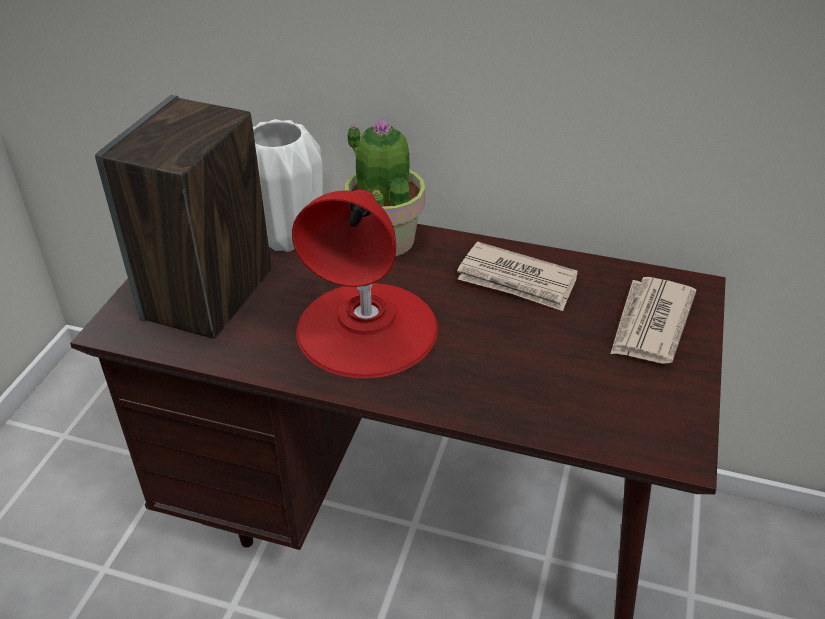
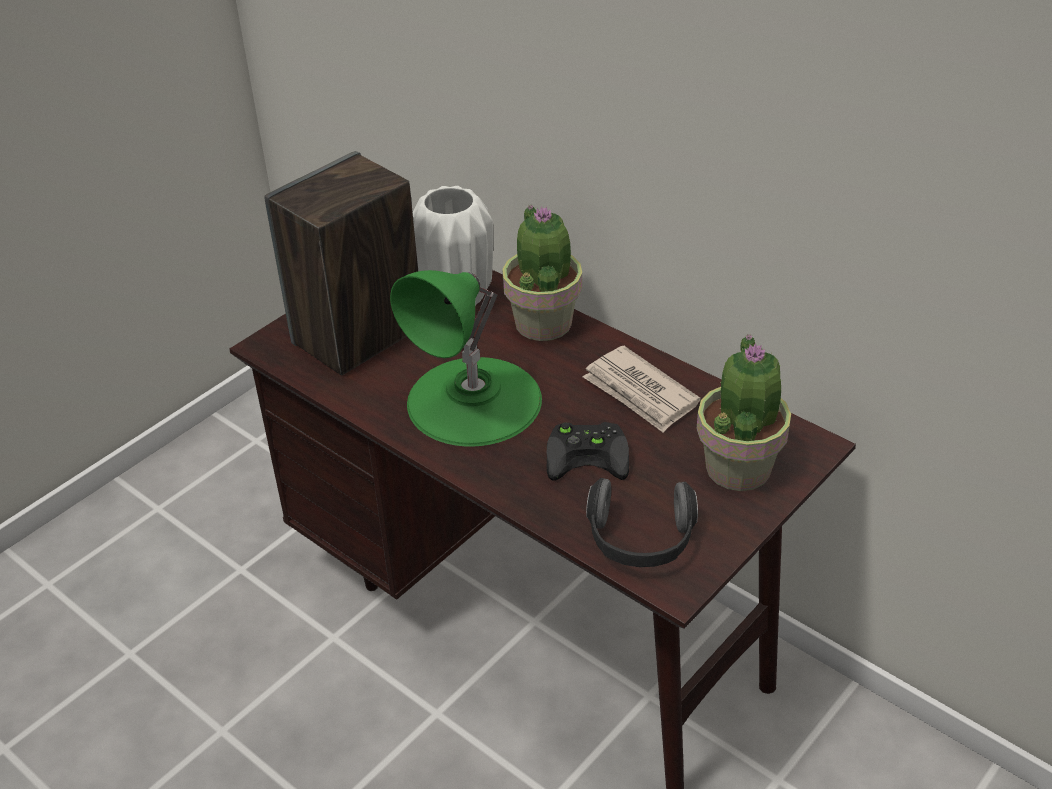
camera: 25 degrees right, 0 degrees up
(367, 328) = (474, 401): red table lamp -> green table lamp
(512, 350) = (590, 454): none -> black game controller
(618, 420) = (640, 542): none -> headphones
(650, 324) = (739, 467): newspaper -> potted plant

